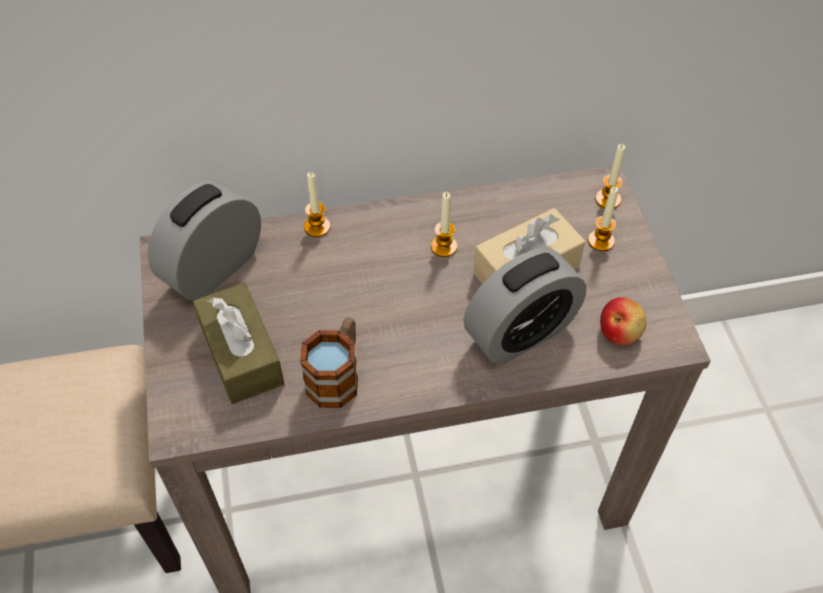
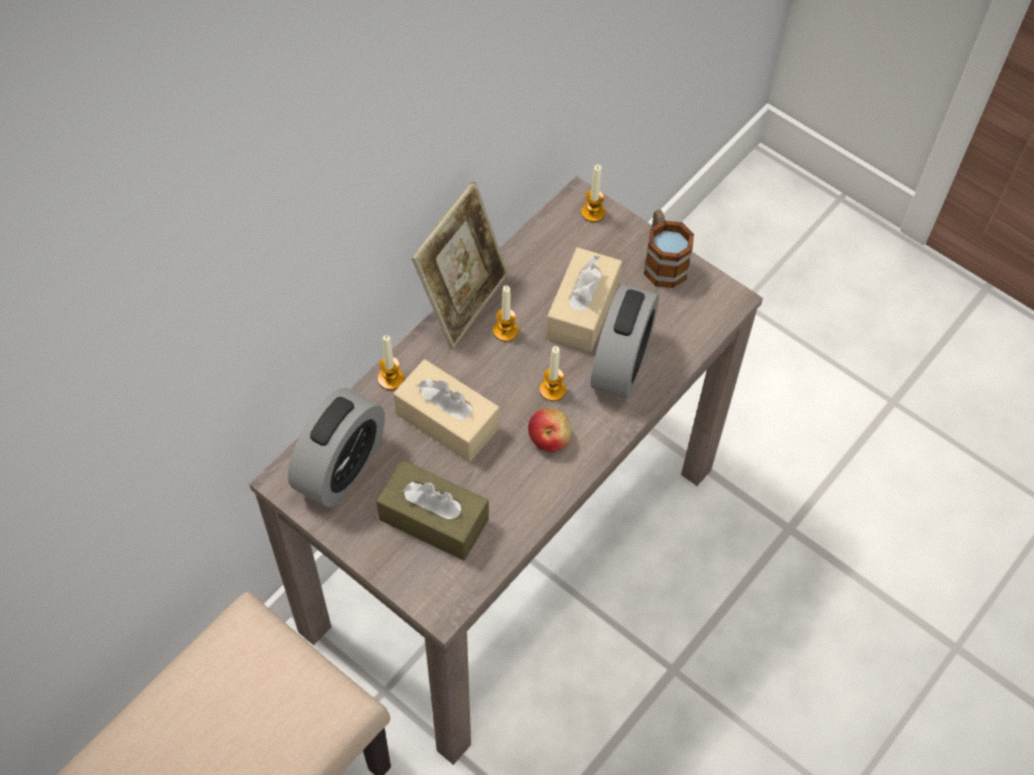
camera: 40 degrees left, 5 degrees up
(213, 268) = (341, 468): alarm clock -> alarm clock turned 150 degrees counterclockwise
(329, 285) = (447, 420): none -> beige tissue box
(337, 375) = (520, 485): mug -> mug (662, 261)
(431, 204) = (463, 301): none -> picture frame
(601, 241) = (616, 251): candle -> candle (552, 390)
(619, 331) = (687, 316): apple -> apple (549, 438)

